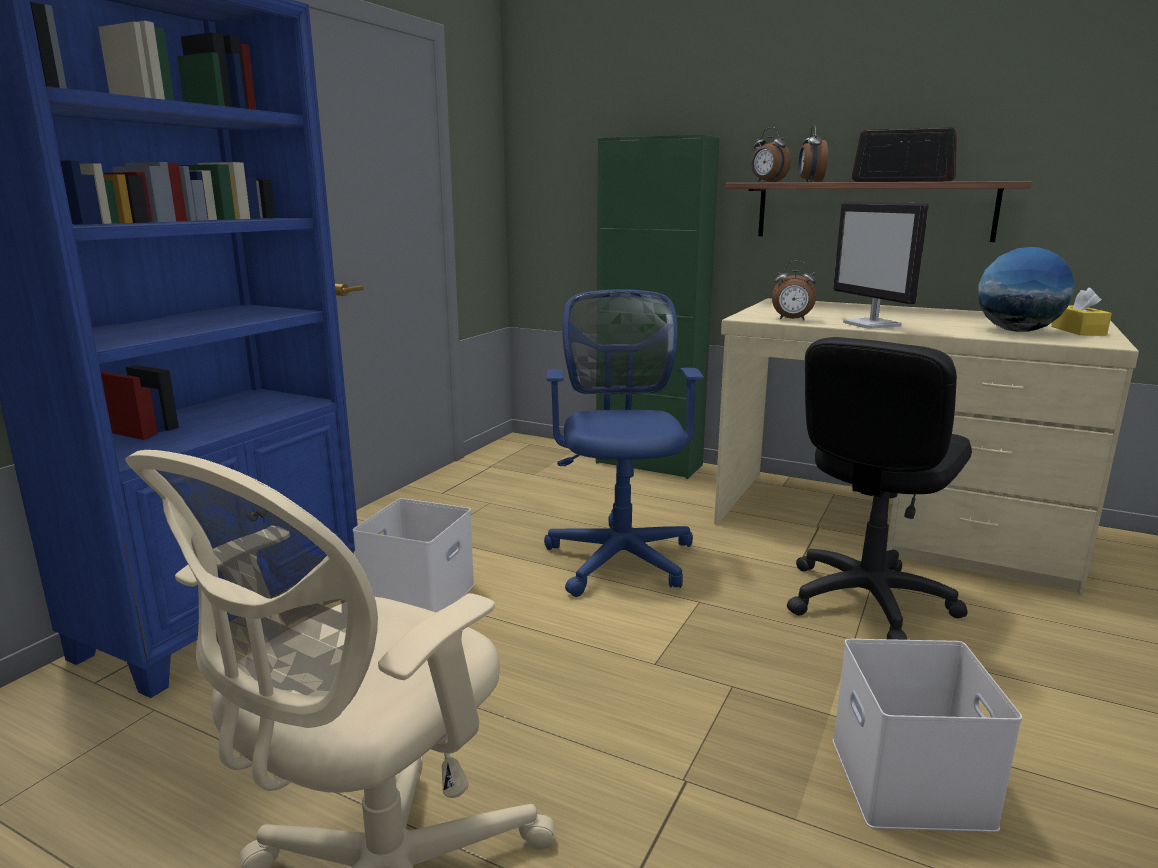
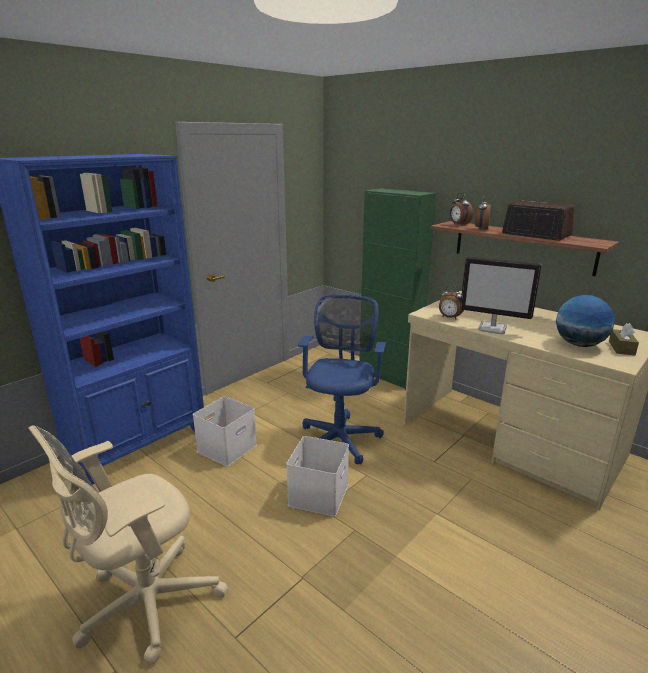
camera: 15 degrees right, 5 degrees up
(866, 600) = (461, 490): black office chair -> none
(872, 325) = (493, 328): monitor -> monitor turned 60 degrees counterclockwise
(913, 783) = (415, 605): white storage box -> white storage box (319, 495)
(1078, 331) = (621, 348): yellow tissue box -> brown tissue box

